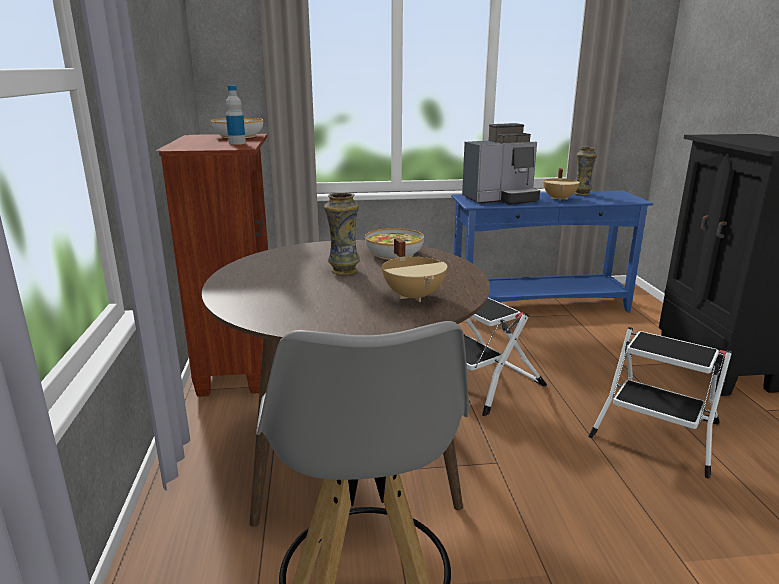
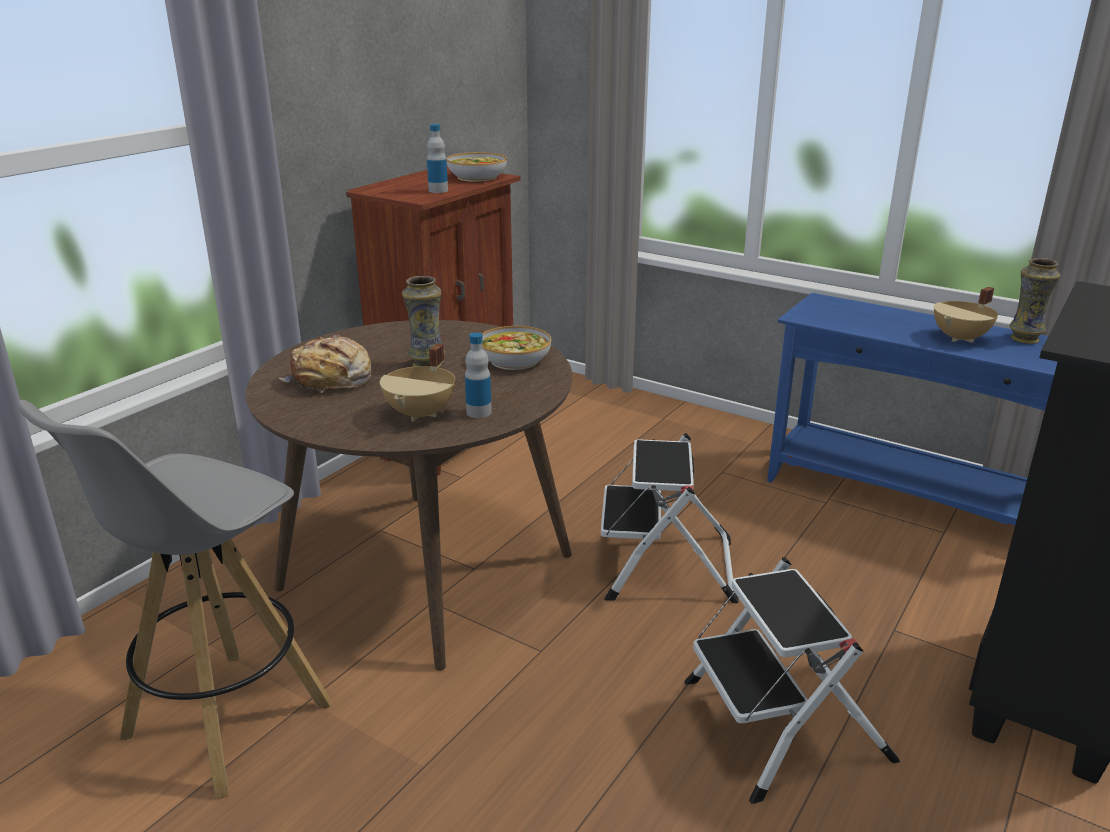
camera: 40 degrees right, 5 degrees up
(295, 298) = (332, 380): none -> bread
(447, 284) = (479, 412): none -> bottle
(501, 199) = (863, 317): coffee machine -> none

